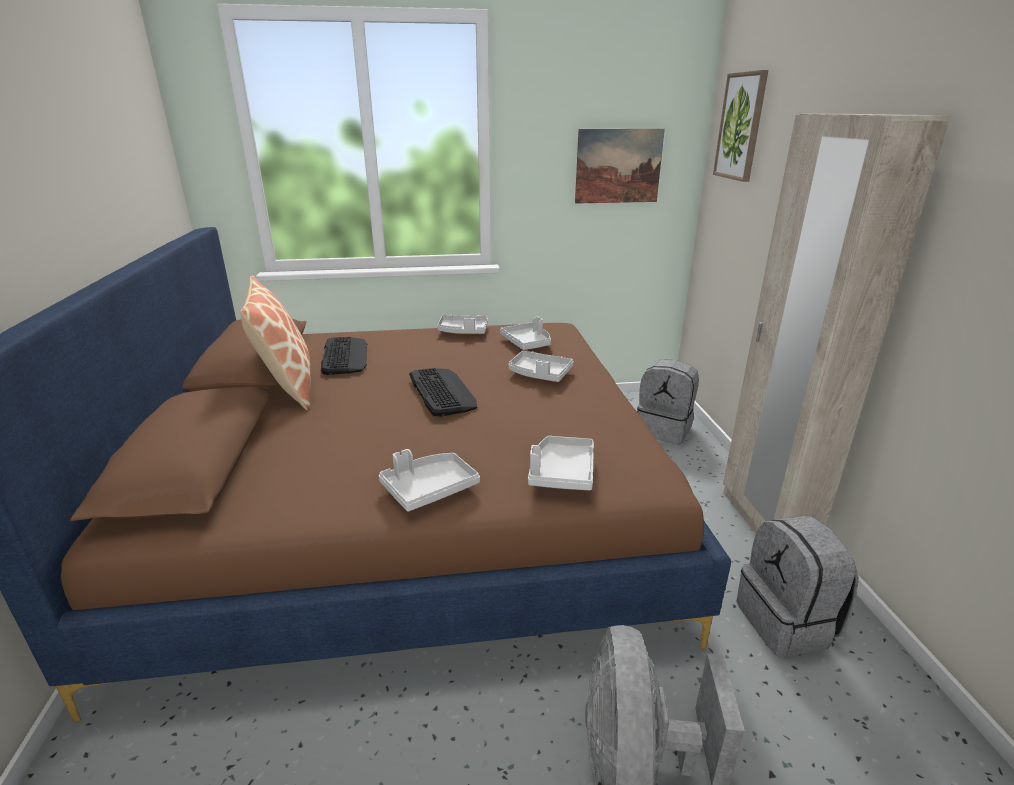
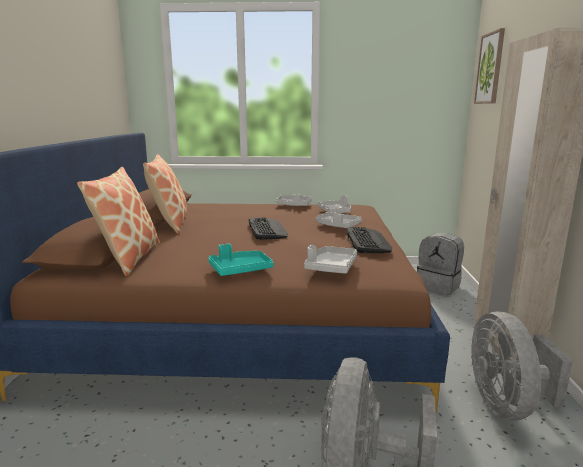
camera: 10 degrees right, 10 degrees down
(244, 476) = (128, 258): none -> pillow
(344, 356) = (211, 212): keyboard -> keyboard (367, 241)
(429, 489) = (240, 270): grey tray -> turquoise tray
(618, 166) = (407, 99): picture -> none
(787, 623) = (507, 405): grey backpack -> grey fan

